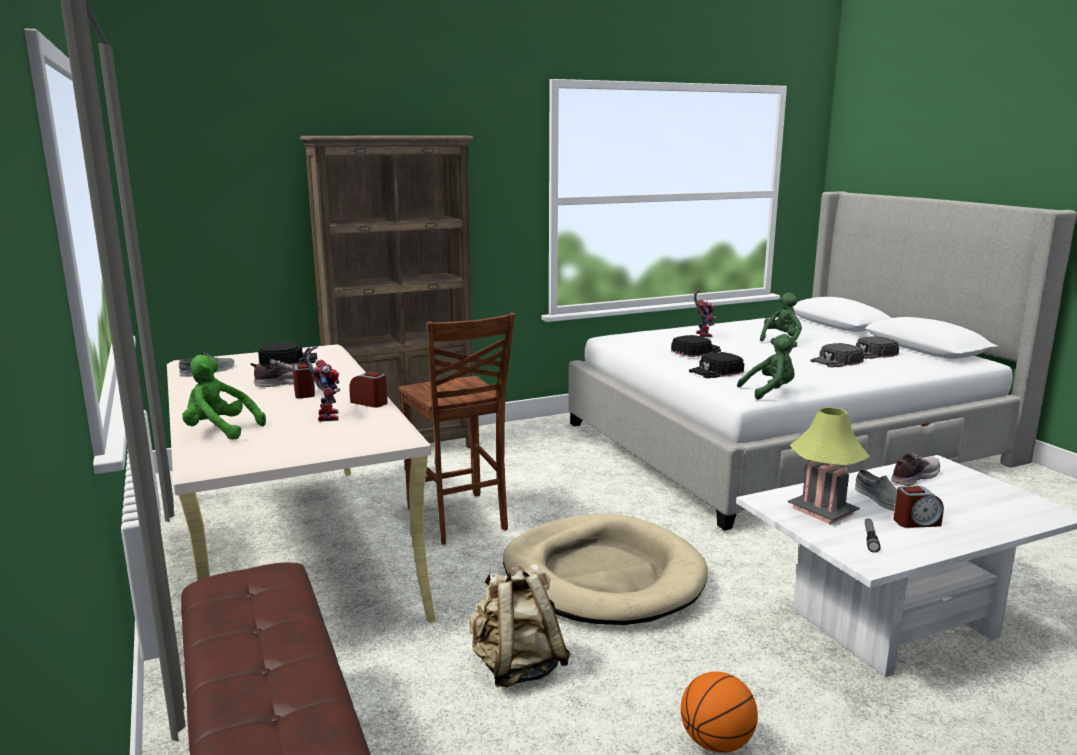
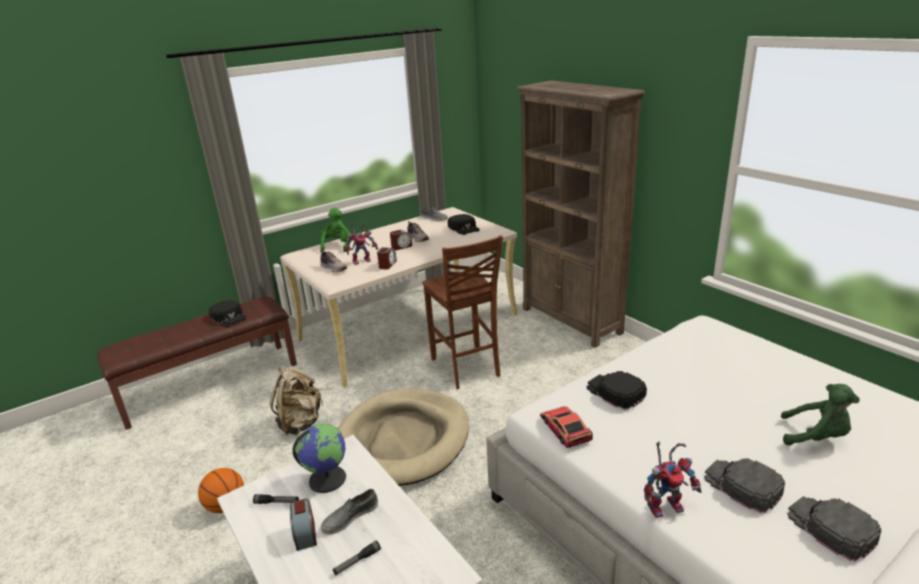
camera: 80 degrees right, 10 degrees up
(458, 519) = (466, 368): brown chair -> brown chair turned 75 degrees counterclockwise
(696, 351) = (687, 374): black cap -> black cap (229, 317)
(701, 334) = (770, 373): toy robot -> toy robot (666, 504)
(770, 391) = (565, 429): green plush toy -> toy car
(822, 511) = (327, 478): table lamp -> globe
(913, 477) = (407, 546): shoe -> shoe (334, 268)
(942, 498) = (357, 561): none -> flashlight

